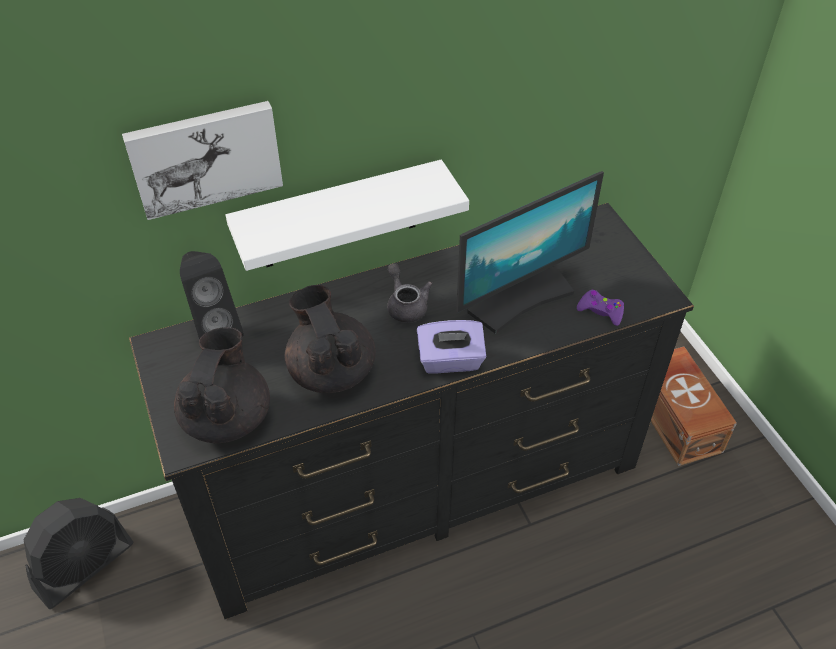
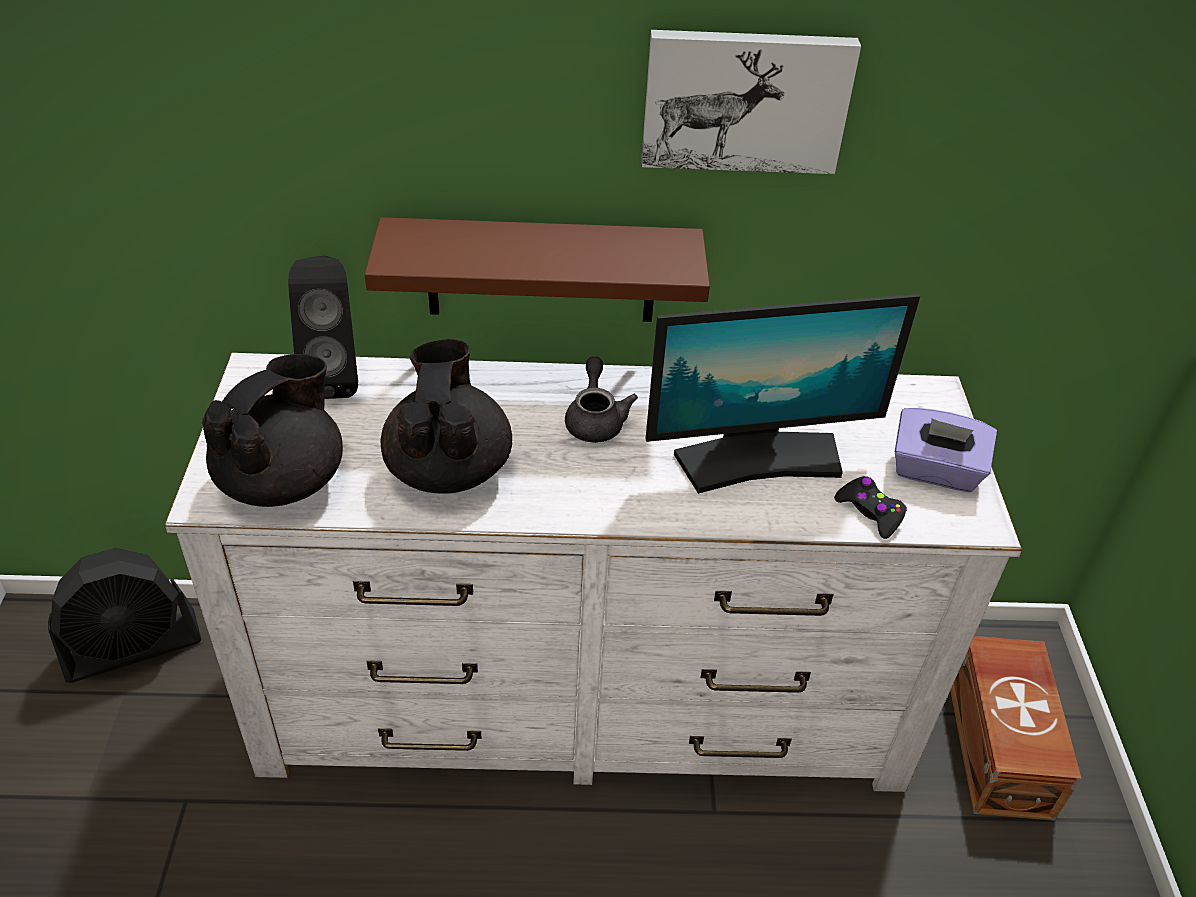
camera: 20 degrees right, 5 degrees down
(205, 157) = (359, 123): picture -> picture (745, 100)
(339, 216) = (541, 270): white shelf -> brown shelf
(416, 483) = (584, 698): black dresser -> white dresser
(450, 361) = (614, 508): purple tissue box -> purple tissue box (935, 471)
(600, 311) = (870, 512): purple game controller -> black game controller

